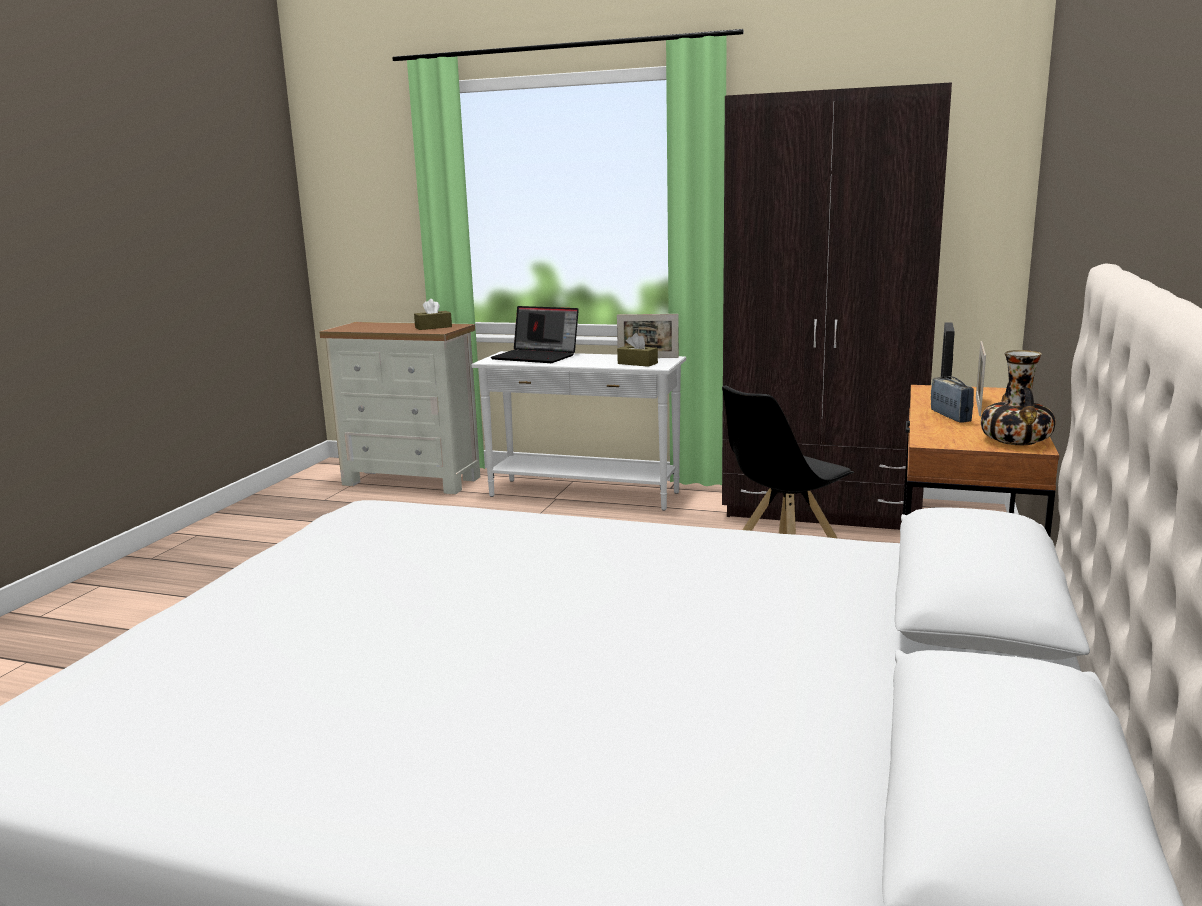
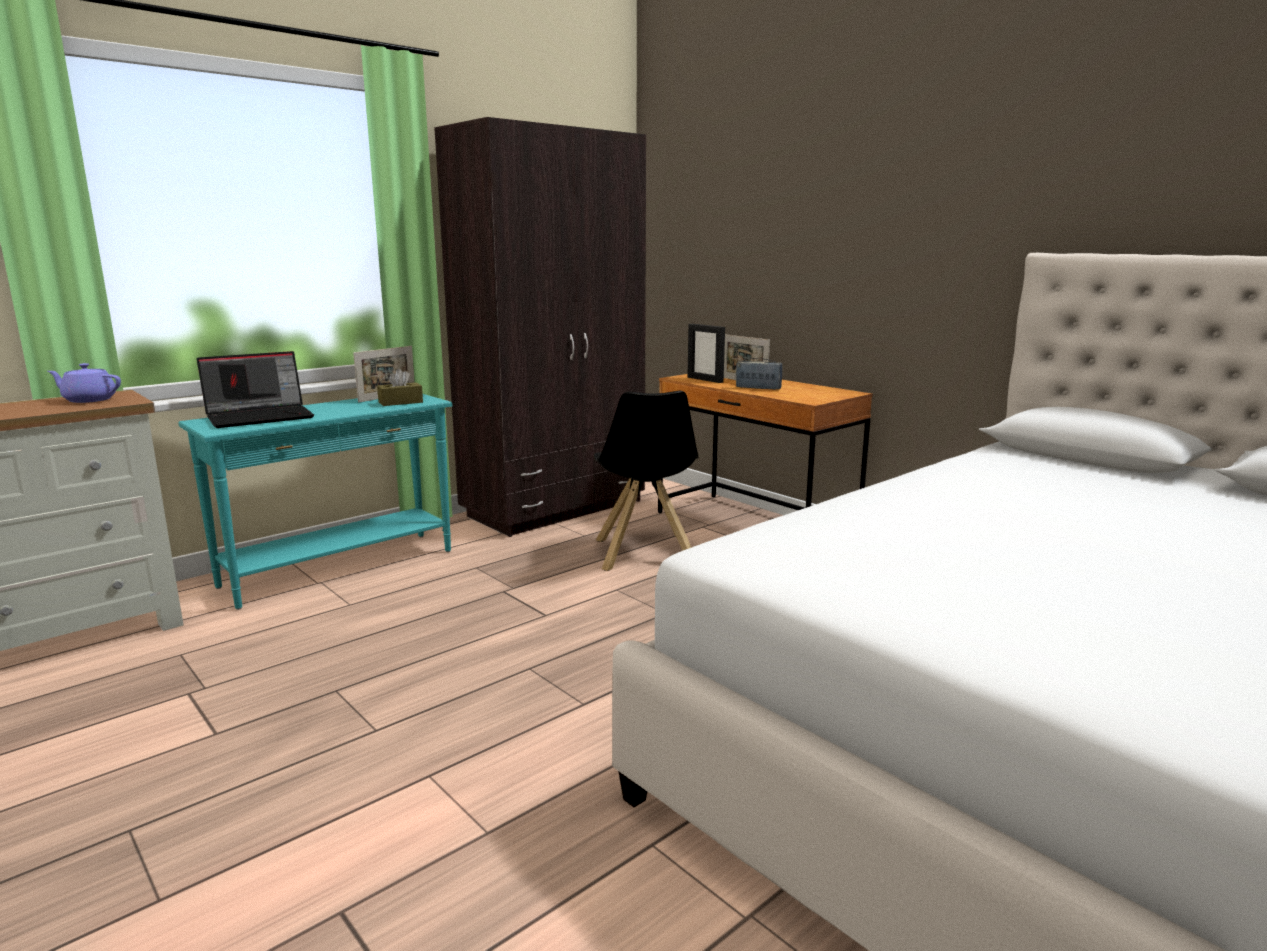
camera: 60 degrees left, 0 degrees up
(433, 327) = (89, 400): brown tissue box -> purple teapot
(585, 494) = (340, 567): white console table -> turquoise console table
(1015, 441) = (833, 392): vase -> none

